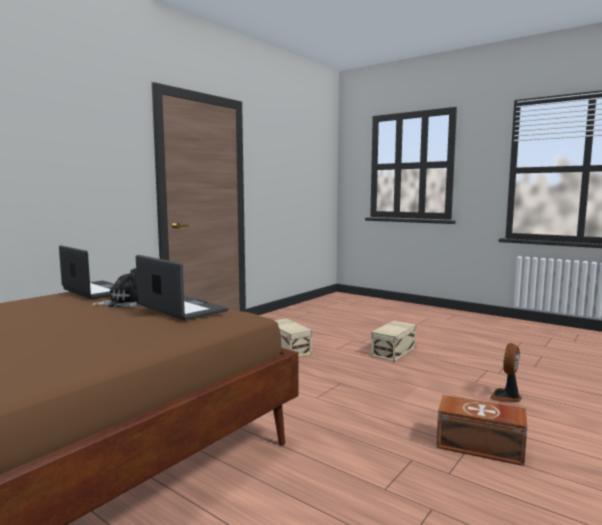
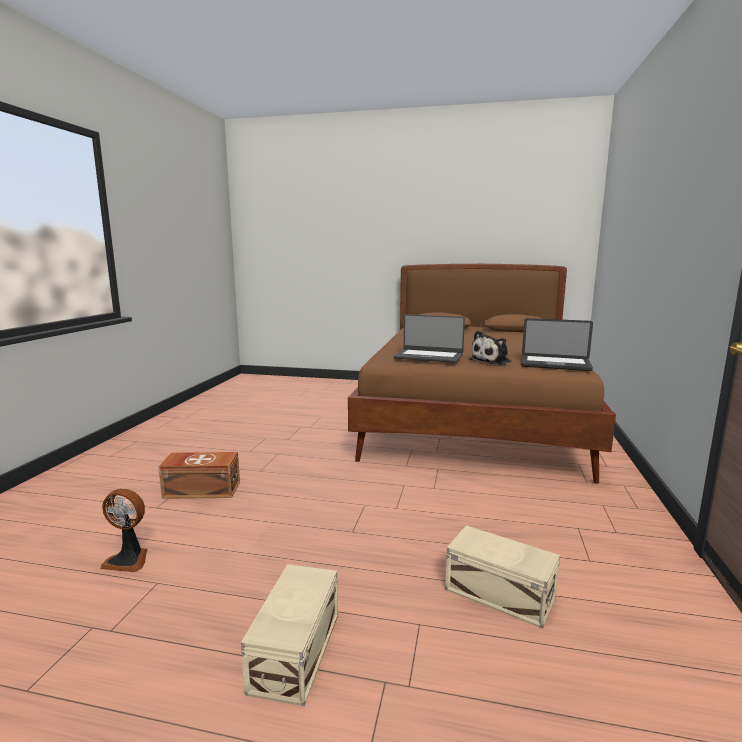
camera: 155 degrees right, 5 degrees up
(506, 397) = (129, 559): fan -> fan turned 90 degrees clockwise

